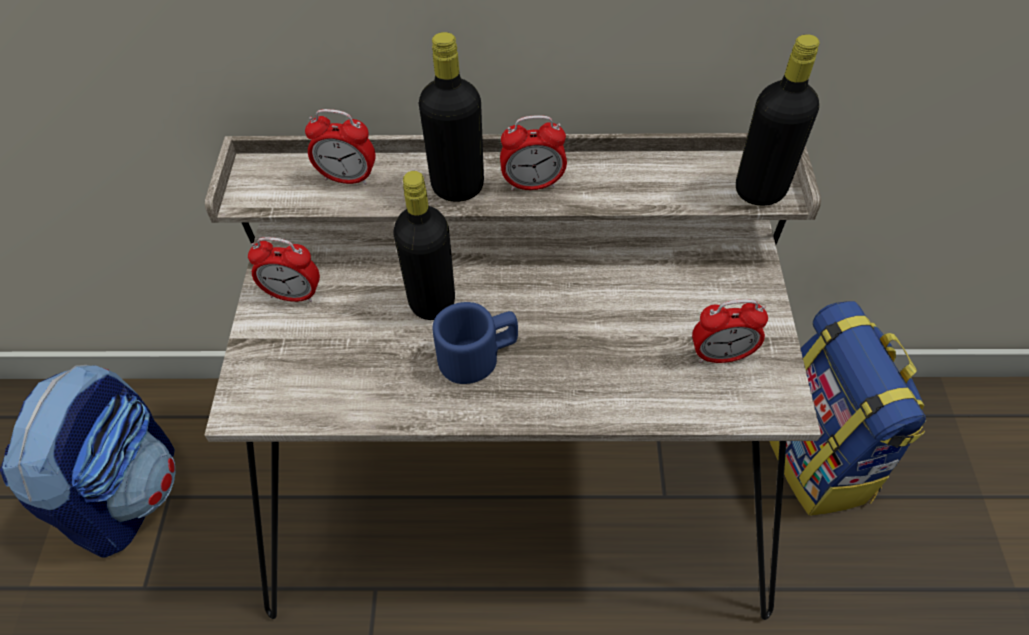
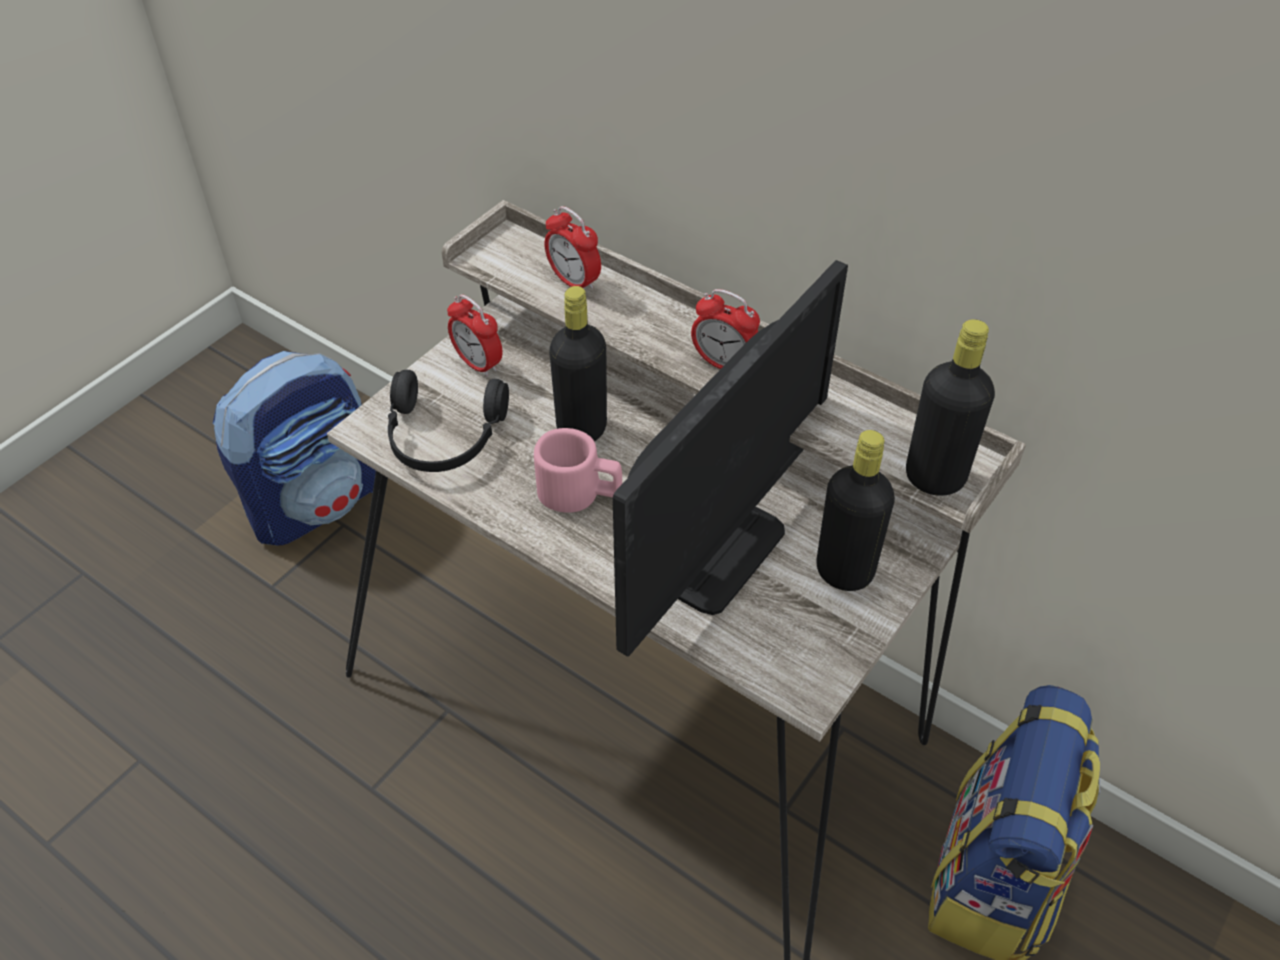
camera: 35 degrees right, 5 degrees down
(320, 376) = (443, 438): none -> black headphones
(457, 187) = (657, 334): black bottle -> black bottle (844, 571)
(478, 355) = (580, 493): blue mug -> pink mug
(622, 340) = (715, 551): none -> monitor
(721, 355) = (793, 615): alarm clock -> none

